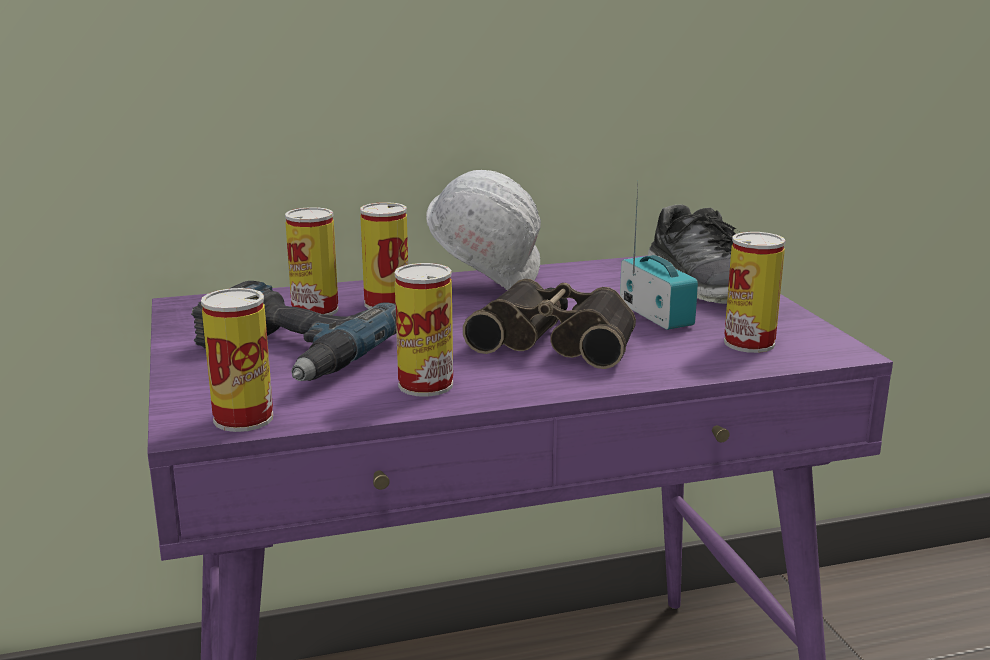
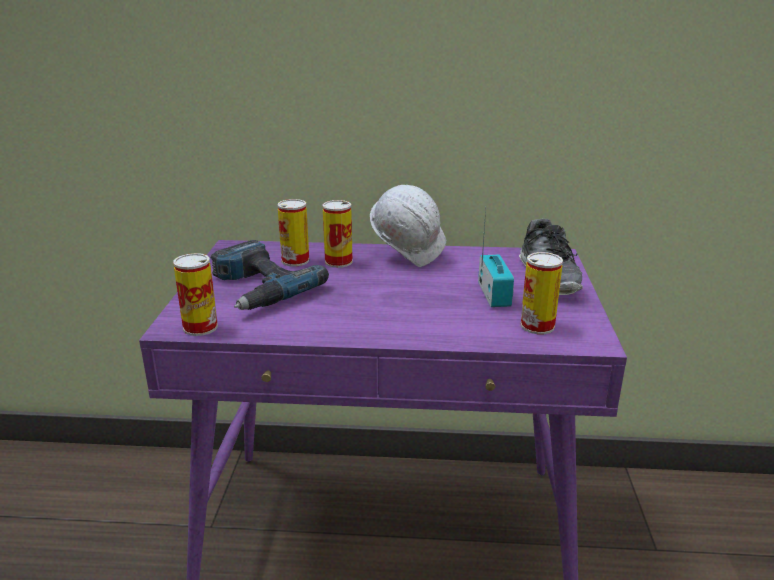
camera: 20 degrees right, 5 degrees up
(425, 385) = (313, 322): can -> none
(558, 340) = (416, 304): binoculars -> none

